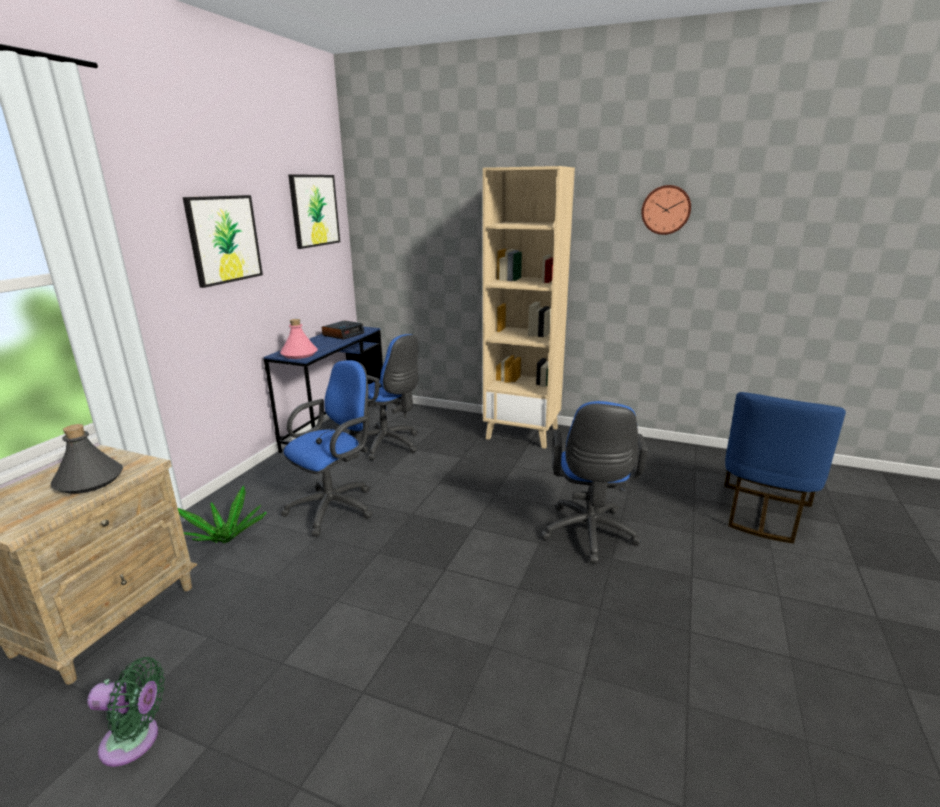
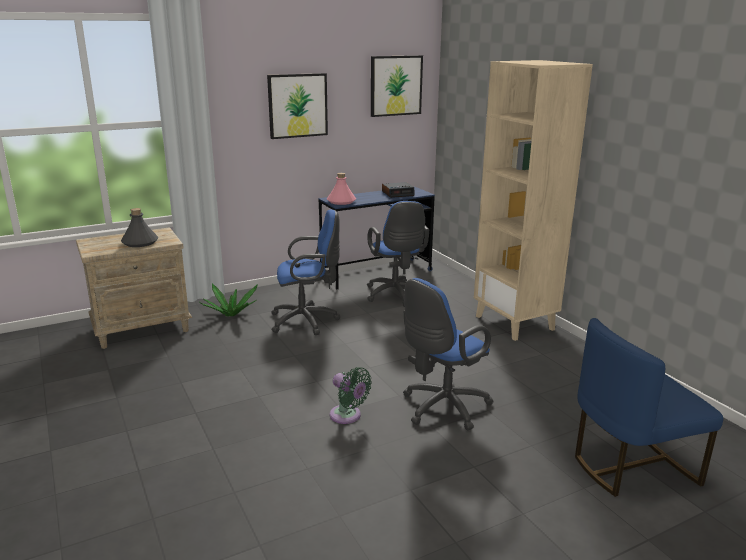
camera: 40 degrees right, 0 degrees up
(135, 741) = (98, 381): green fan -> green fan (347, 416)
(666, 210) = (670, 117): wall clock -> none

